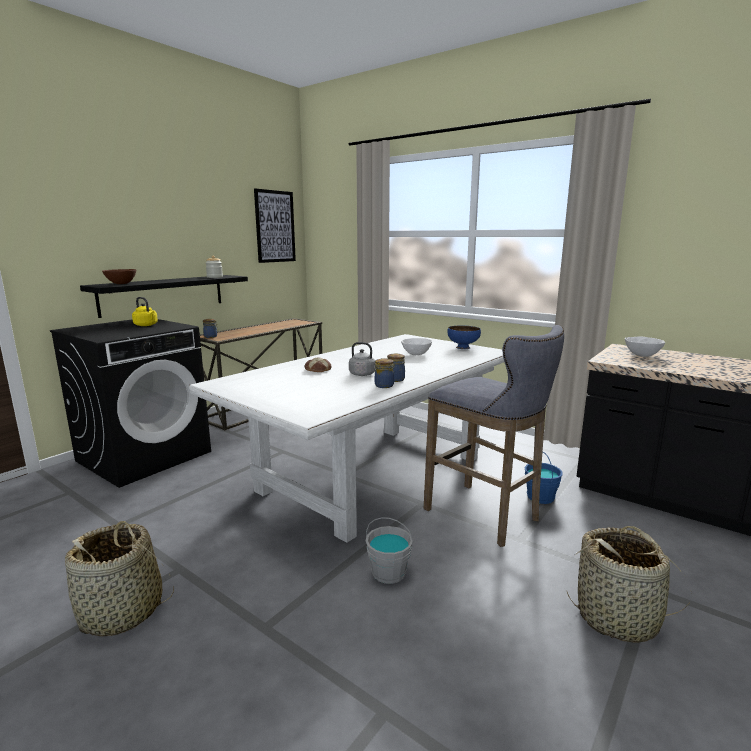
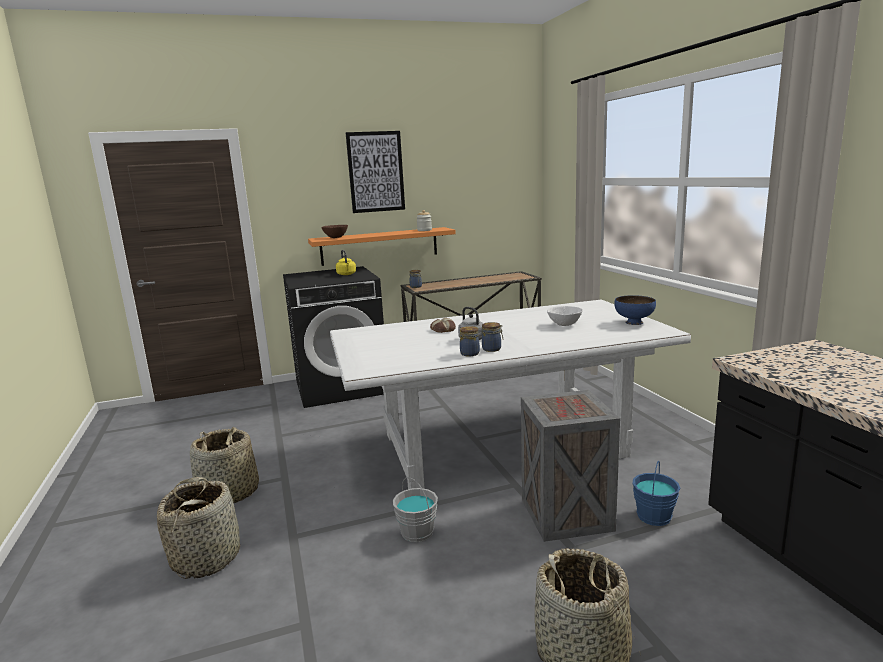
camera: 35 degrees right, 0 degrees up
(163, 294) = (379, 246): black shelf -> orange shelf
(175, 699) = (207, 557): none -> basket
(275, 226) = (503, 176): picture -> picture (376, 172)
(486, 516) = (565, 516): grey stool -> crate
(642, 355) = (816, 361): white bowl -> none

